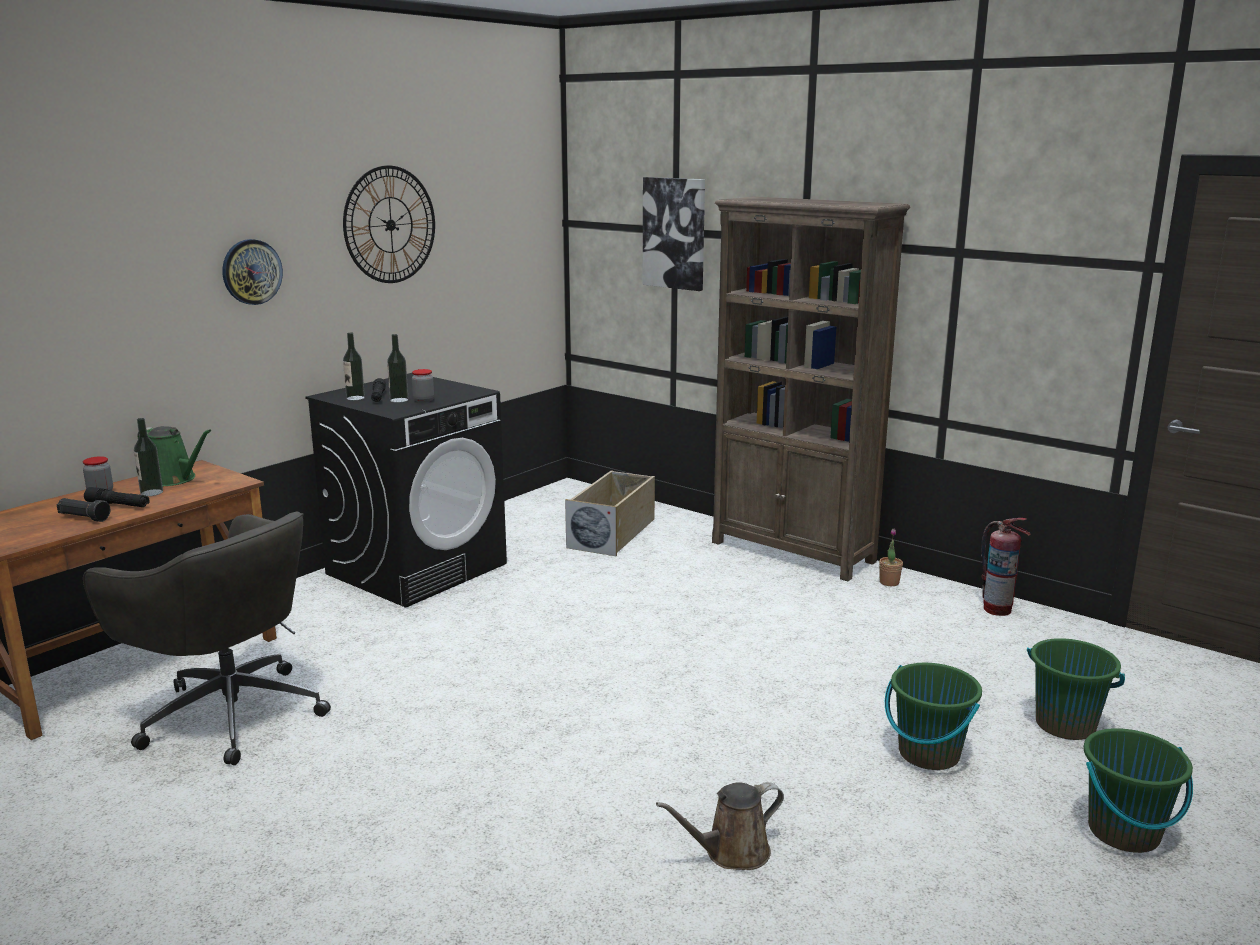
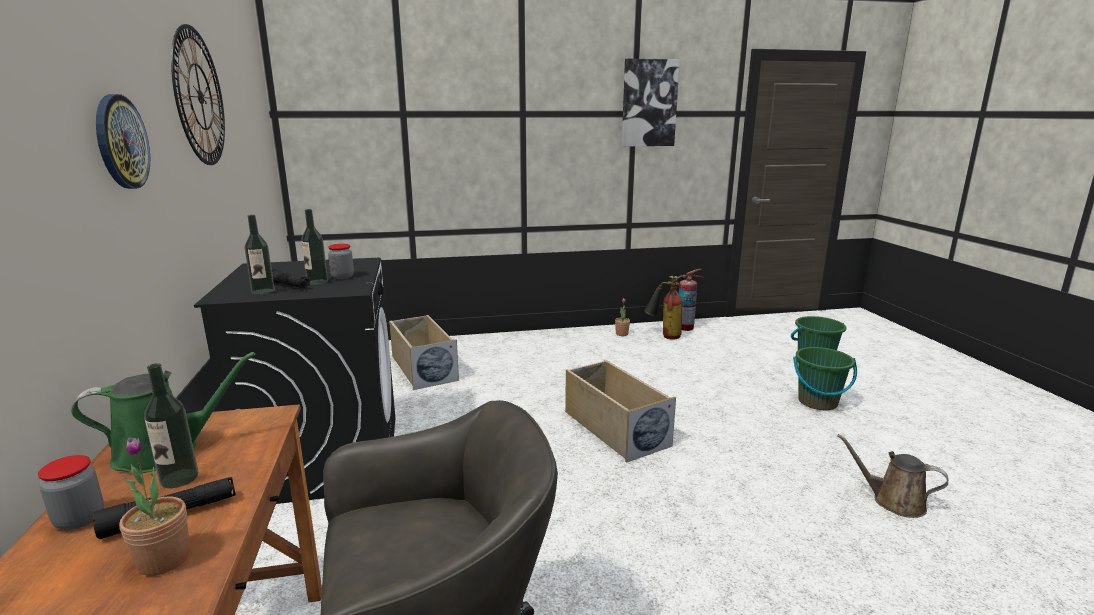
camera: 50 degrees left, 0 degrees up
(84, 518) = (164, 560): black flashlight -> potted plant
(644, 655) = (614, 428): none -> beige storage box
(674, 233) = (404, 115): picture -> picture (649, 103)
(731, 853) = (893, 501): brown watering can -> brown watering can turned 105 degrees clockwise
(793, 552) = (547, 337): brown bookcase -> none
(939, 606) = (664, 336): none -> fire extinguisher
(1124, 832) = (921, 394): green bucket -> none

